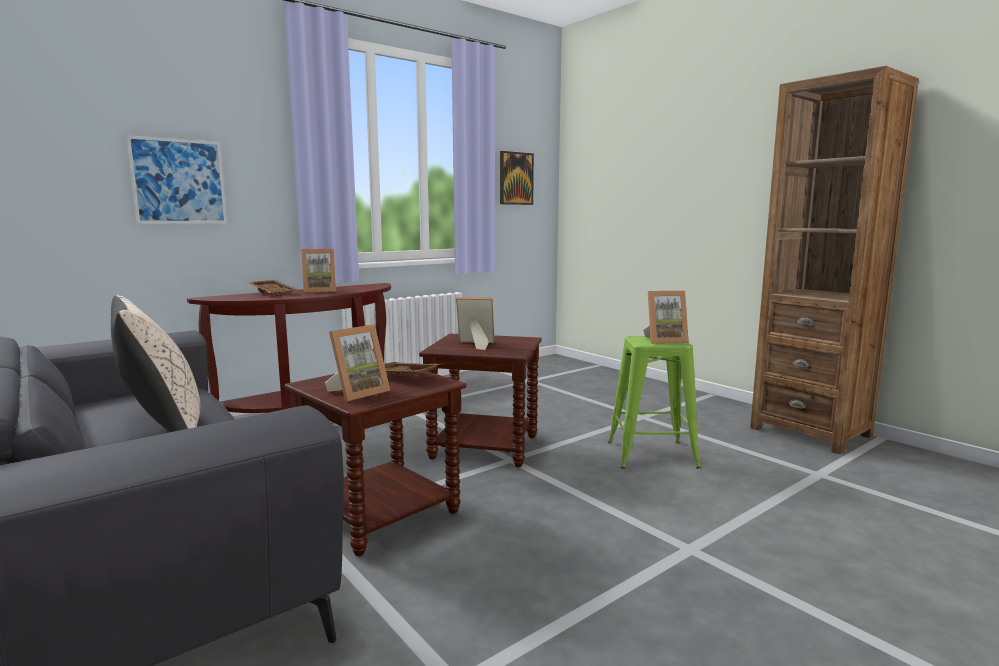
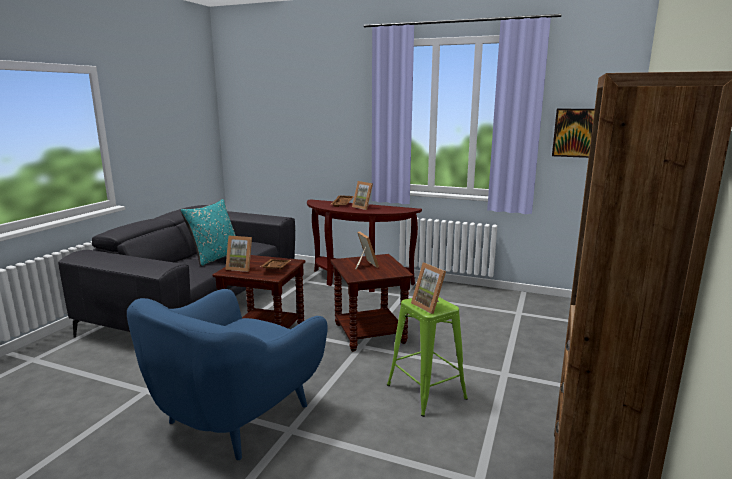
camera: 60 degrees right, 5 degrees up
(163, 425) = (216, 257): beige pillow -> turquoise pillow
(179, 181) = (320, 137): picture -> none
(629, 587) = (235, 416): none -> blue armchair

